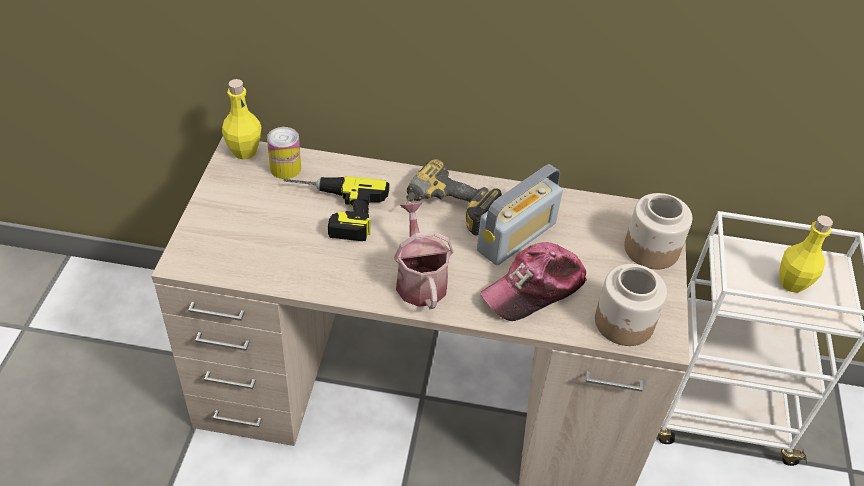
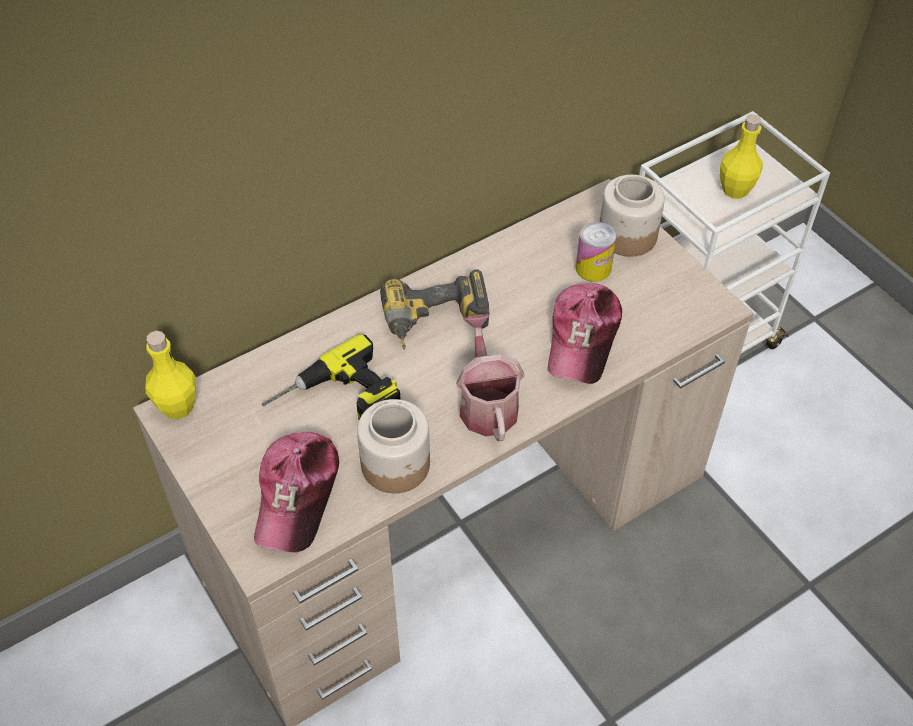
camera: 40 degrees left, 5 degrees up
(245, 244) = (297, 495): none -> cap
(285, 168) = (240, 393): can -> can (593, 268)
(419, 279) = (487, 403): watering can -> watering can turned 45 degrees clockwise
(516, 236) = (517, 303): radio -> none
(624, 323) = (677, 315): jar -> jar (396, 465)

